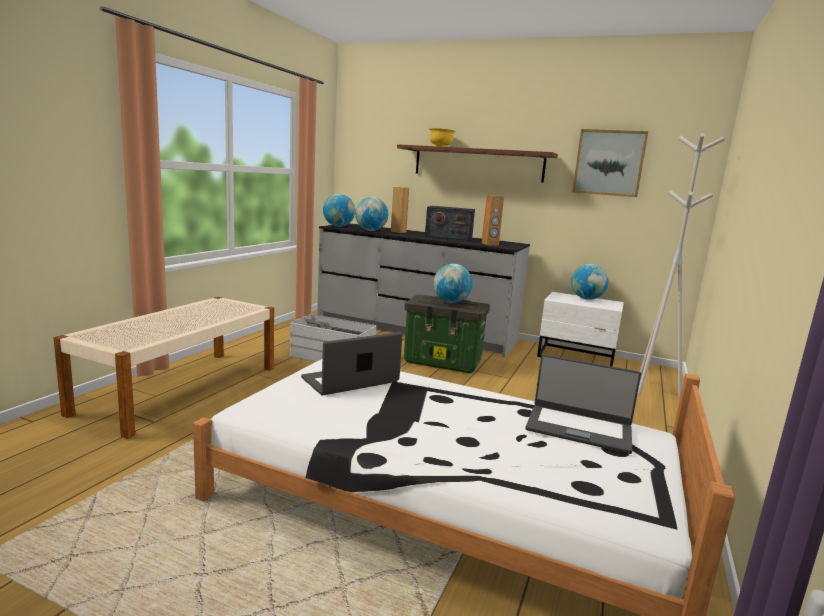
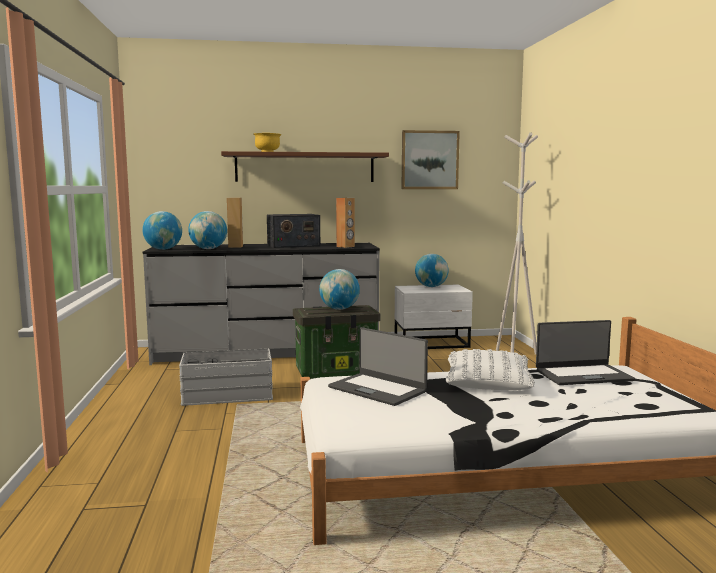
camera: 30 degrees left, 5 degrees down
(181, 389) = (116, 468): beige bench -> none
(351, 381) = (377, 389): laptop -> laptop turned 75 degrees counterclockwise
(463, 404) = (488, 382): none -> white pillow

